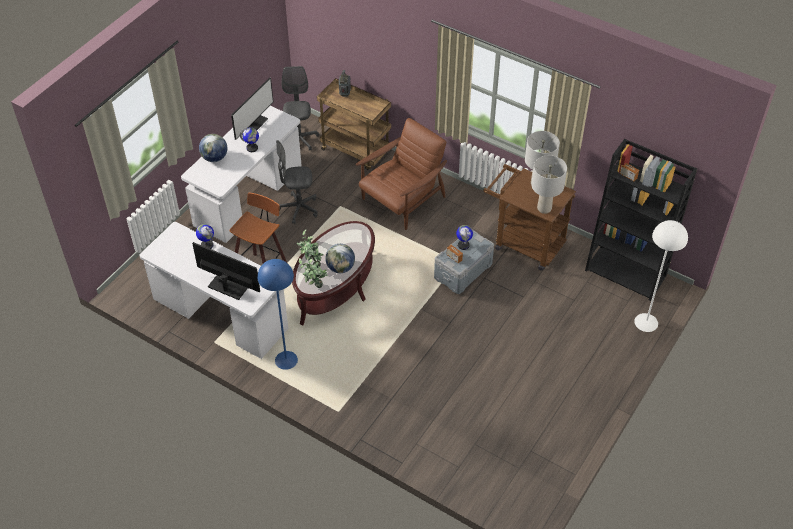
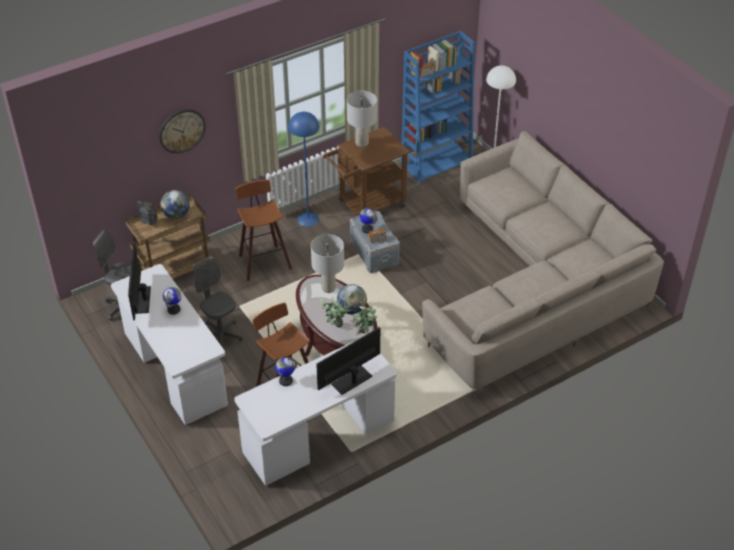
camera: 65 degrees left, 5 degrees down
(214, 158) = (166, 342): globe -> globe (176, 215)
(252, 125) = (141, 300): monitor -> monitor turned 150 degrees counterclockwise
(286, 360) = (404, 404): blue floor lamp -> blue floor lamp (308, 219)
(298, 208) = (220, 337): grey office chair -> grey office chair turned 120 degrees clockwise
(395, 42) = (181, 130): none -> wall clock
(402, 200) = (263, 261): brown armchair -> stool
(496, 412) = (534, 286): none -> beige sofa
(544, 208) = (392, 150): grey table lamp -> grey table lamp (328, 288)
(626, 273) = (437, 162): black bookcase -> blue bookcase

